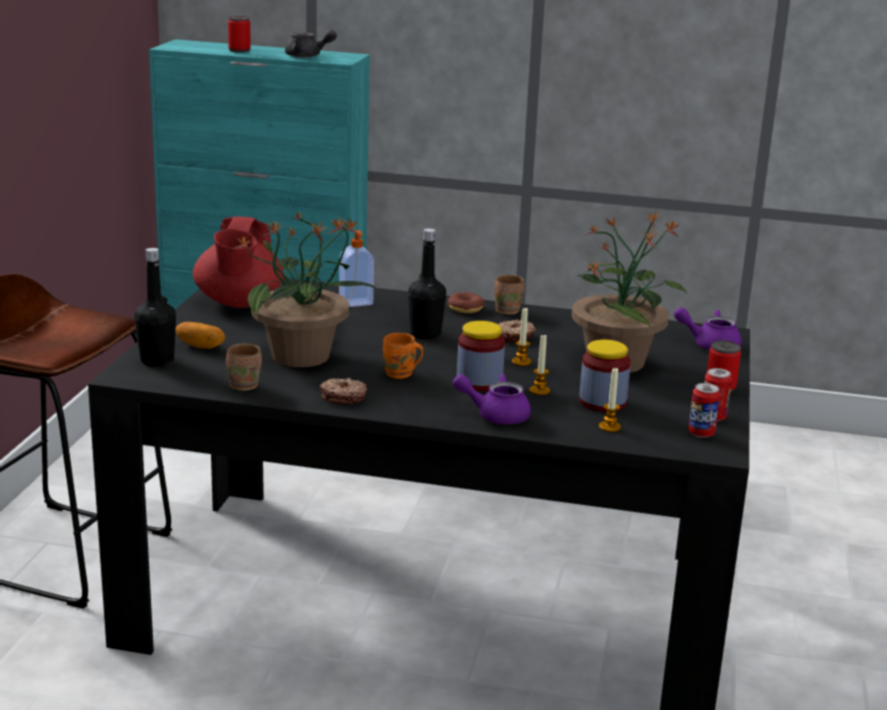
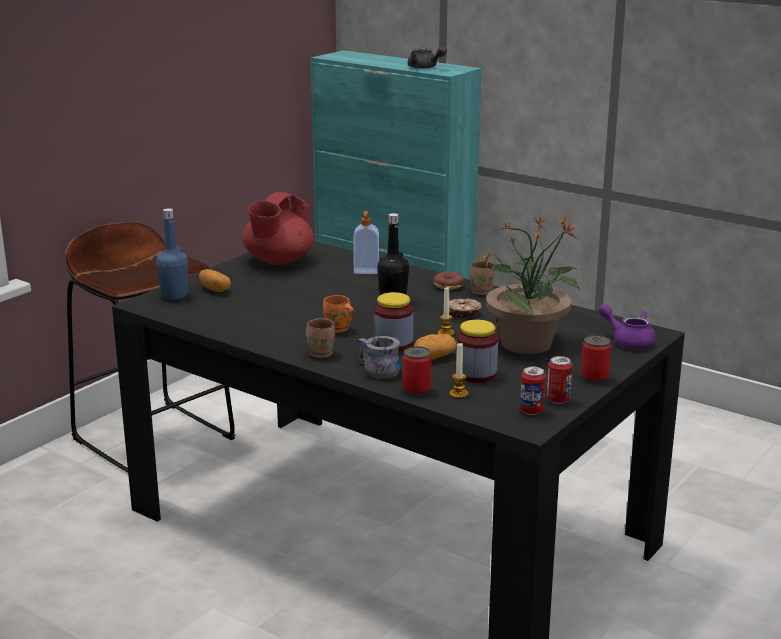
camera: 25 degrees right, 0 degrees up
(157, 360) = (174, 296): black bottle -> blue bottle
(239, 50) = (378, 61): can -> can (416, 390)
(245, 385) = (215, 321): brown mug -> brown mug (322, 353)
(303, 356) = (280, 306): potted plant -> none
(343, 397) = (276, 340): donut -> none
(495, 415) = (376, 370): purple teapot -> grey mug
(539, 391) = (434, 357): candle -> potato

